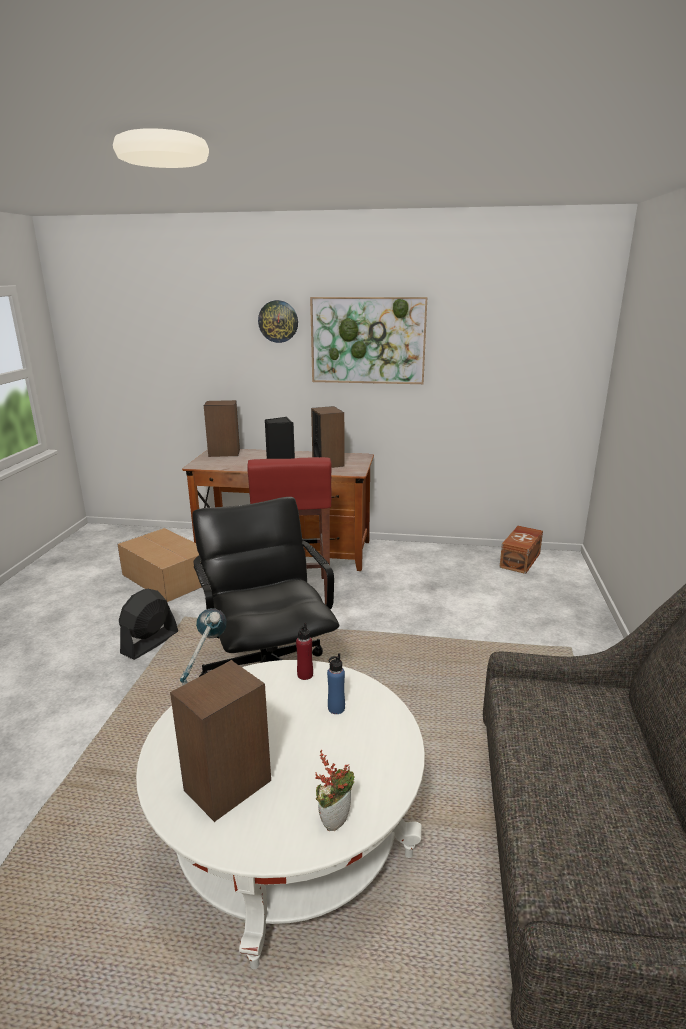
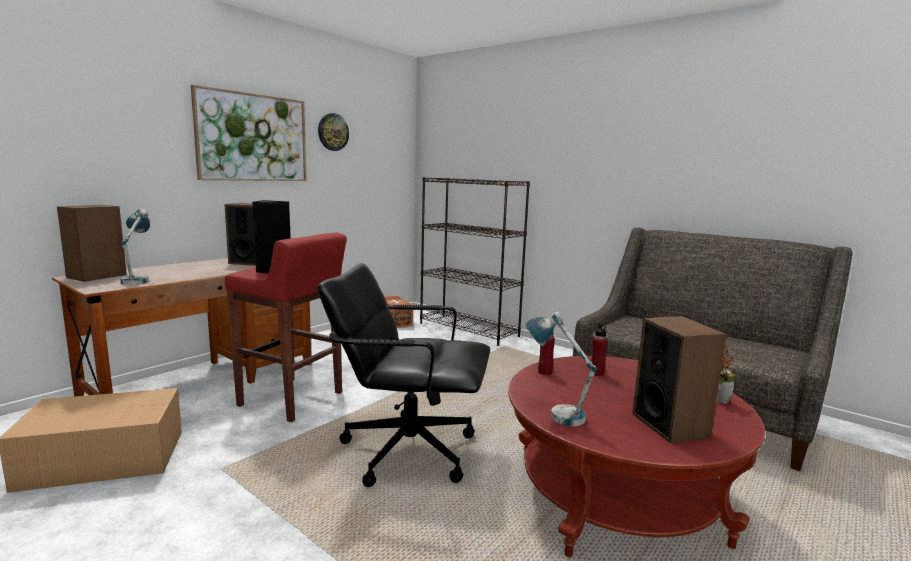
camera: 60 degrees left, 10 degrees down
(149, 643) = (236, 506): black fan -> none
(229, 463) = (138, 280): none -> table lamp
(278, 321) = (150, 108): wall clock -> wall clock (333, 132)
(288, 840) = (616, 497): white coffee table -> red coffee table
(336, 708) = (596, 373): blue bottle -> red bottle
(578, 607) = (469, 329): none -> black bookcase

